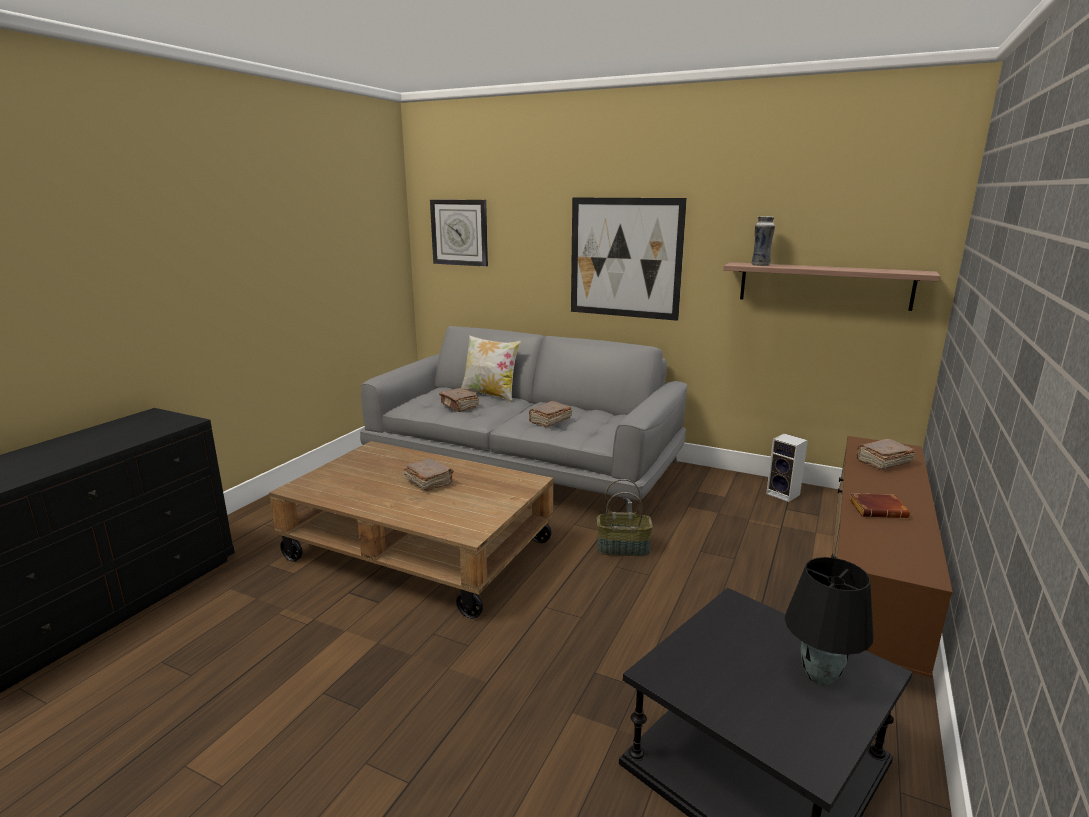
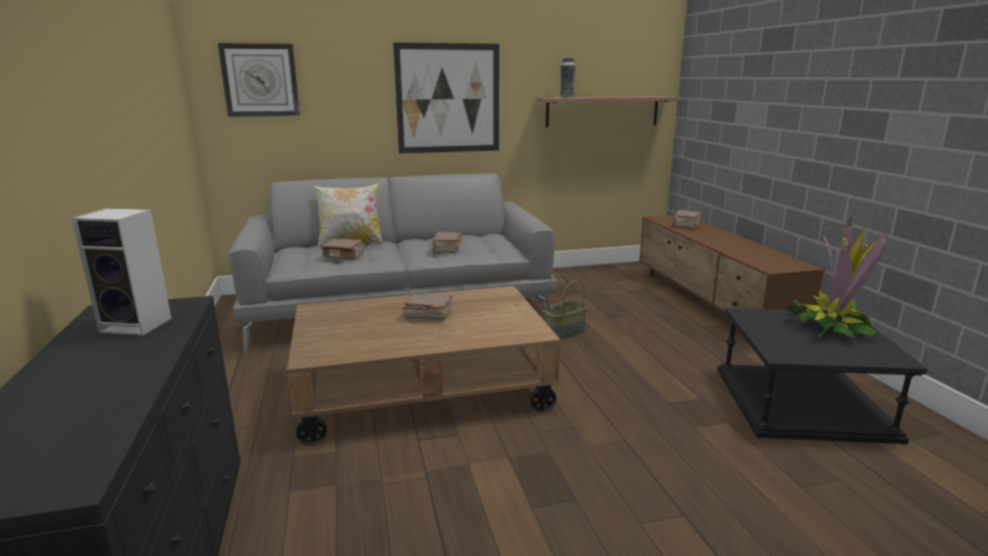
camera: 40 degrees left, 0 degrees up
(784, 494) = (599, 273): speaker -> speaker (139, 325)
(818, 675) = (831, 326): black table lamp -> potted plant
(878, 510) = (731, 246): brown book -> none

